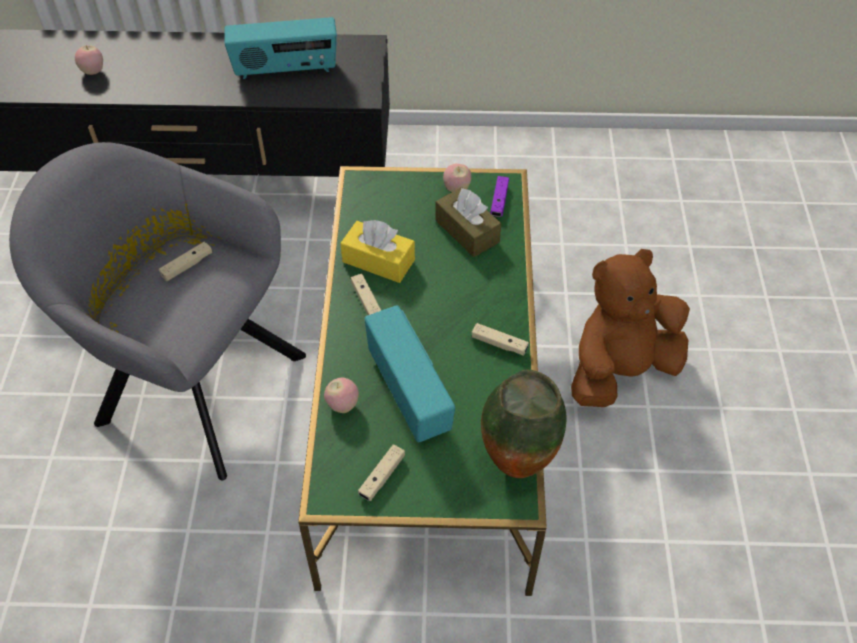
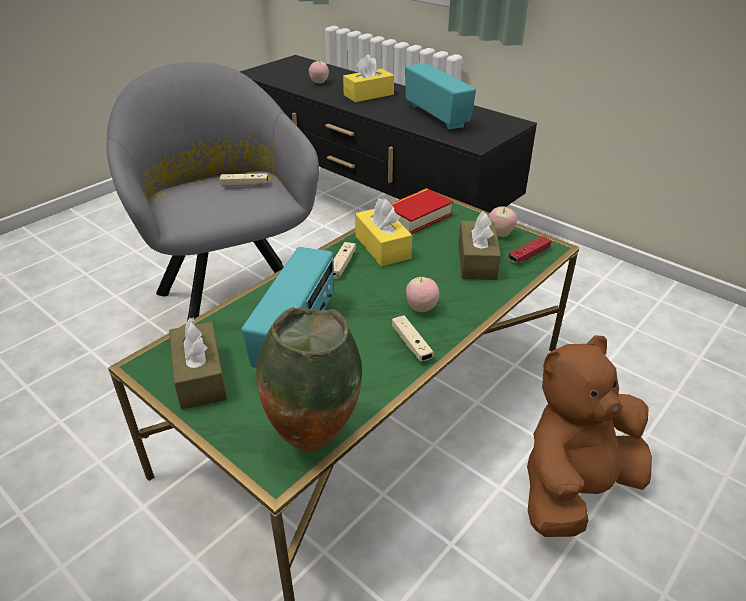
camera: 40 degrees right, 15 degrees down
(176, 68) = (368, 95): none -> yellow tissue box
(285, 70) = (437, 116): radio -> radio turned 150 degrees counterclockwise
(343, 405) = (239, 315): apple -> apple (421, 308)
(371, 207) = (417, 217): none -> book
(382, 476) = (200, 376): beige game controller -> brown tissue box
(499, 201) = (529, 255): purple game controller -> red game controller
(620, 370) = (574, 487): brown plush toy -> brown plush toy turned 45 degrees counterclockwise

